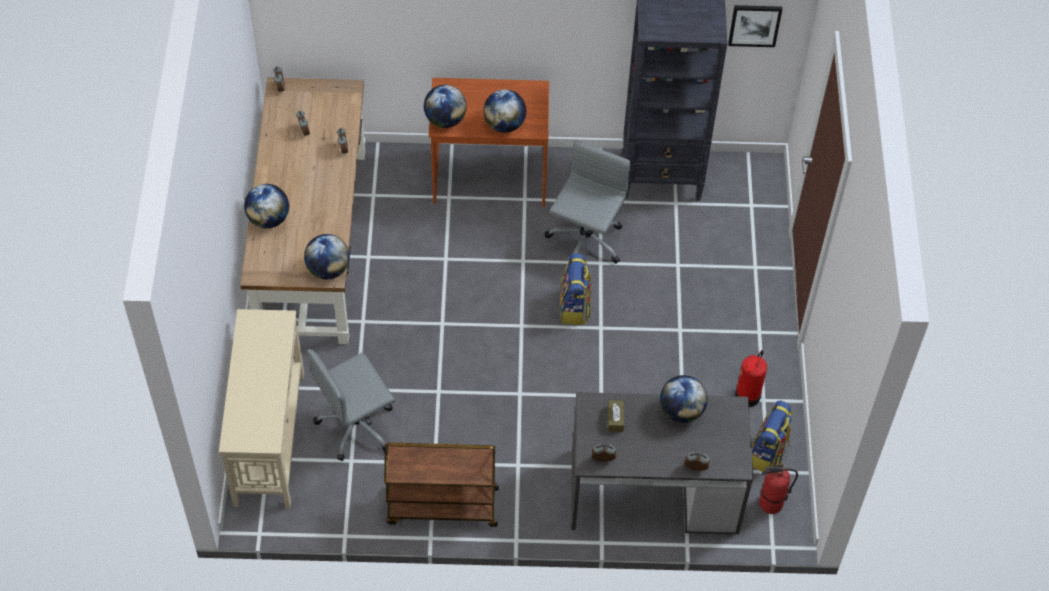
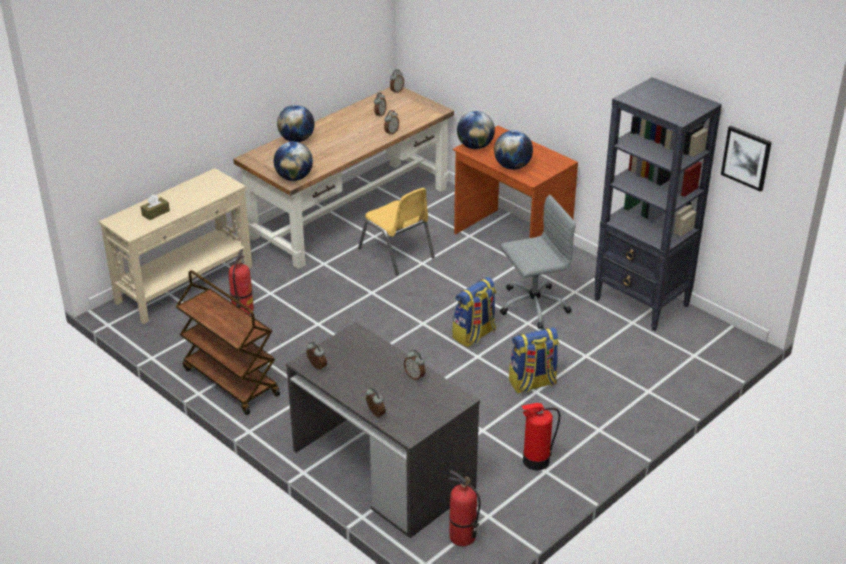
camera: 45 degrees right, 20 degrees down
(357, 426) = (243, 310): grey office chair -> fire extinguisher
(411, 262) = (397, 253): none -> yellow chair
(615, 419) = (360, 351): brown tissue box -> brown tissue box (155, 213)
(681, 411) = (415, 376): globe -> alarm clock
(768, 453) = (503, 505): backpack -> backpack (532, 383)

